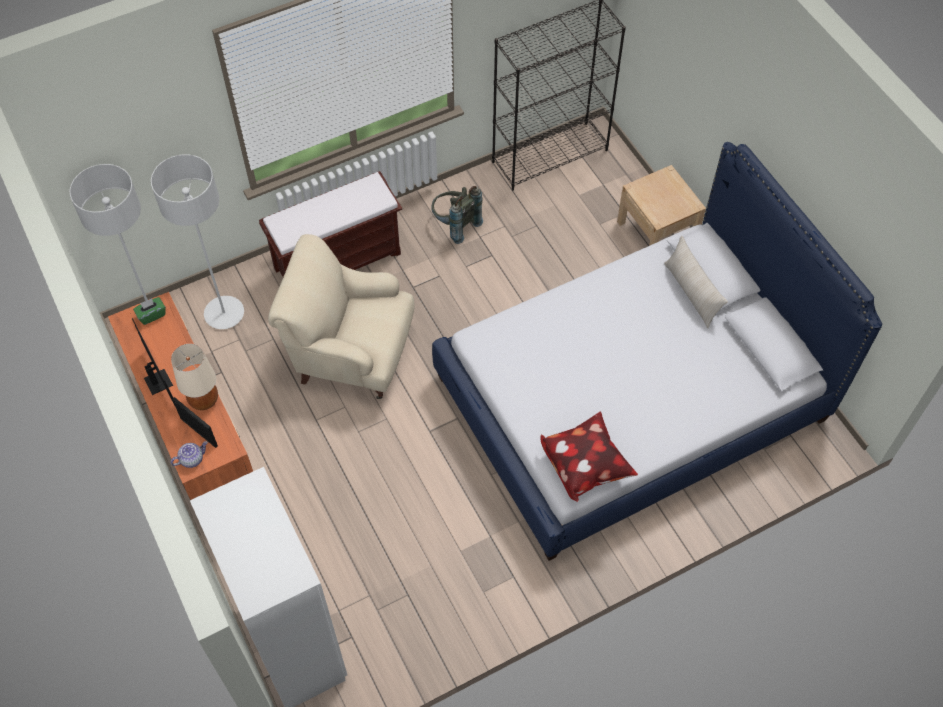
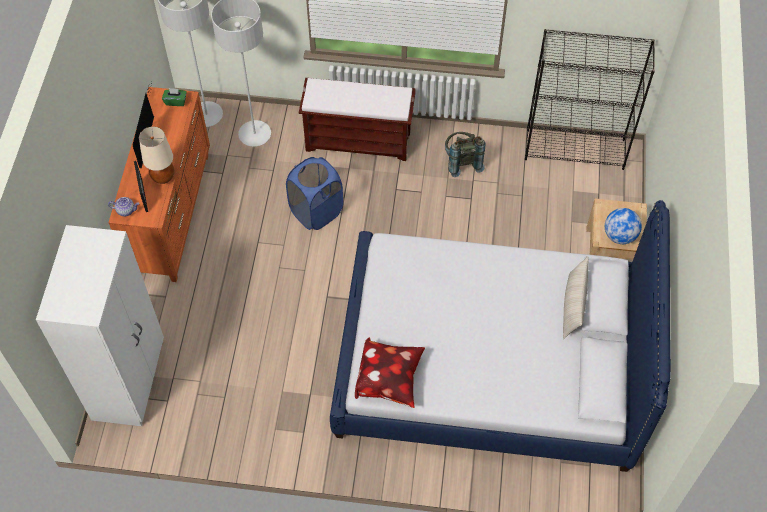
camera: 35 degrees right, 0 degrees up
(351, 354) = (316, 211): beige armchair -> blue laundry basket
(672, 207) = (619, 236): none -> globe

